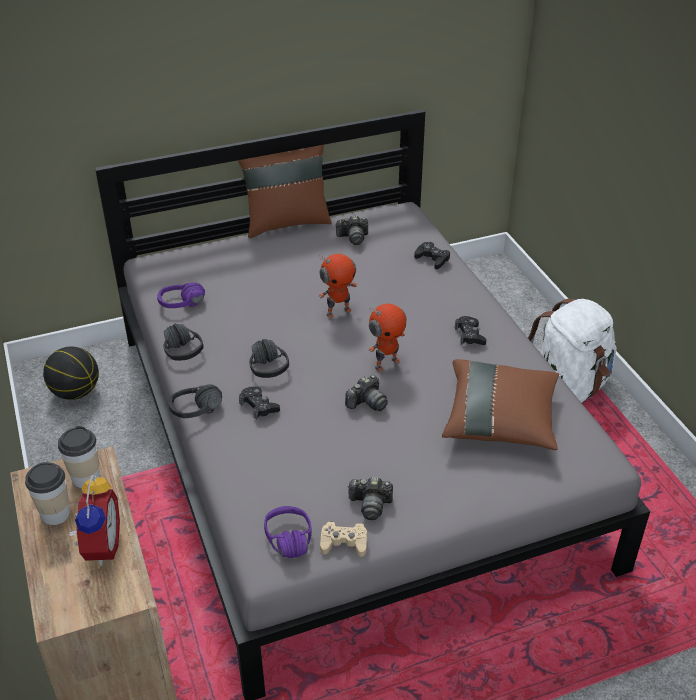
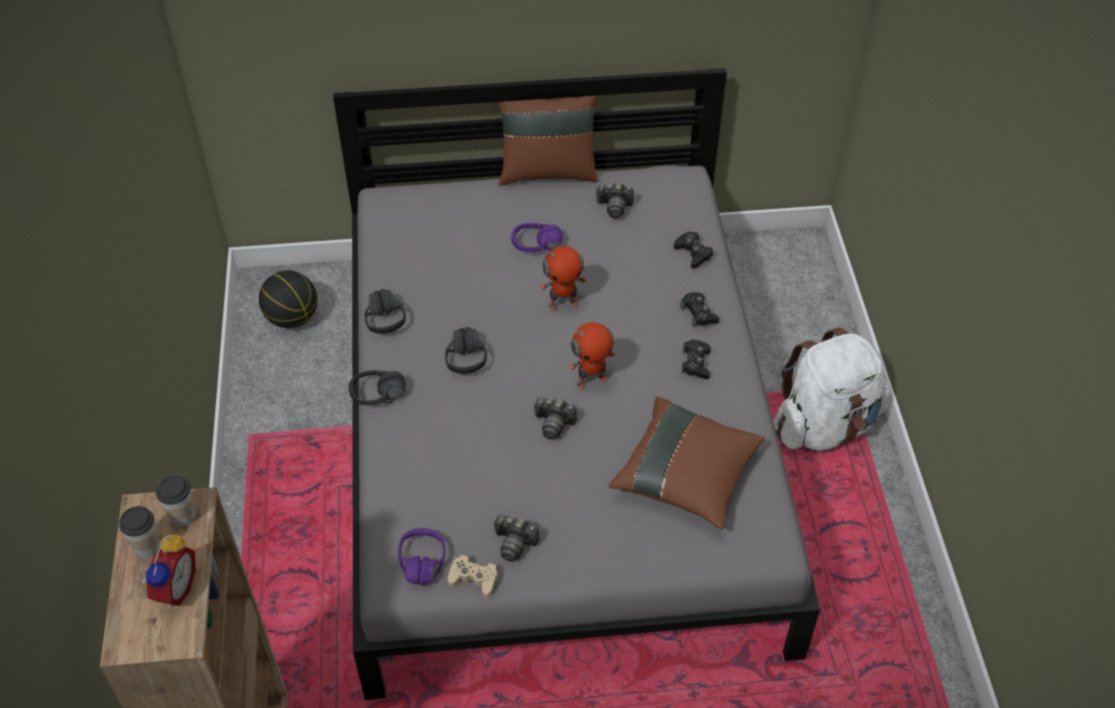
camera: 15 degrees right, 10 degrees up
(183, 307) = (402, 265): purple headphones -> purple headphones (537, 250)
(259, 406) = (441, 404): black game controller -> black game controller (698, 314)
(367, 402) = (554, 424): camera -> camera turned 45 degrees clockwise

